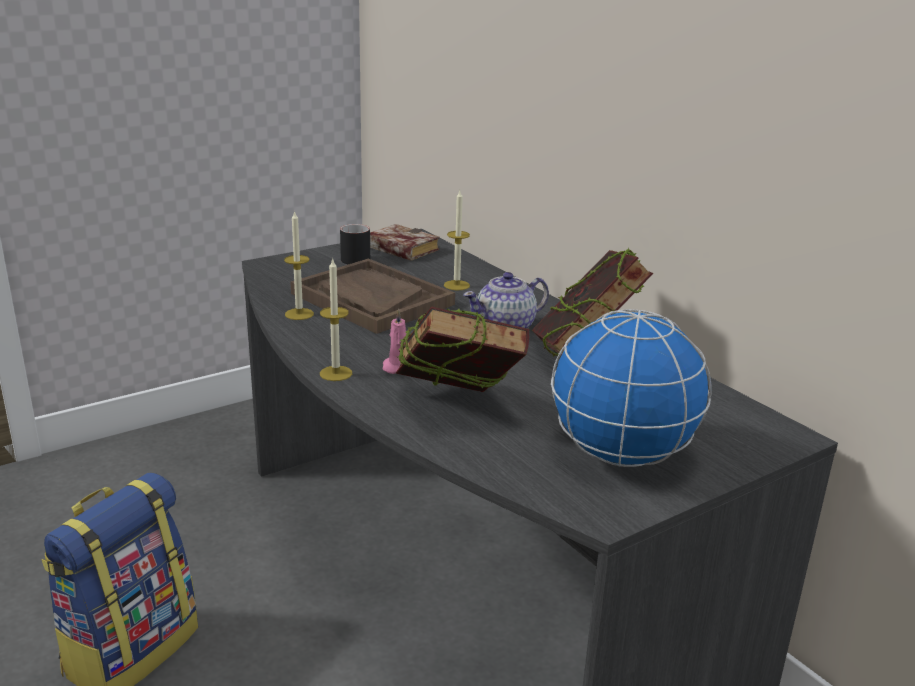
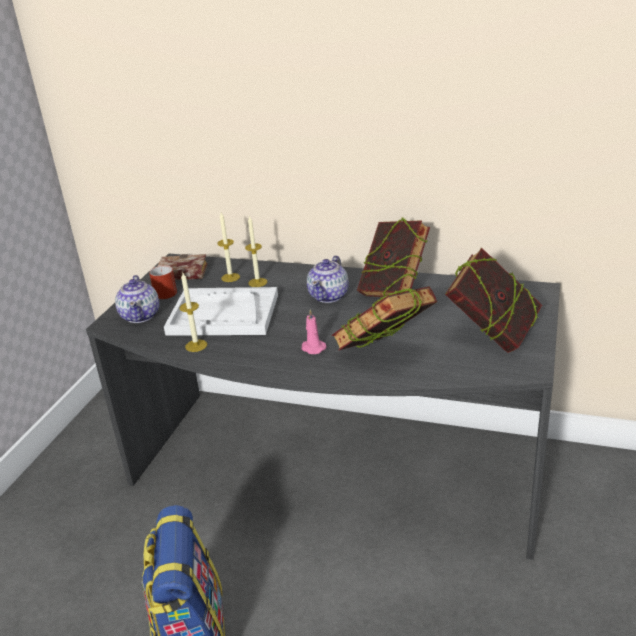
camera: 35 degrees left, 5 degrees up
(302, 269) = (141, 315): none -> teapot
(336, 373) = (286, 370): candle -> candle (230, 277)
(355, 258) = (162, 292): black mug -> red mug
(371, 299) = (223, 314): brown tray -> white tray
(622, 454) = (492, 336): globe -> book

